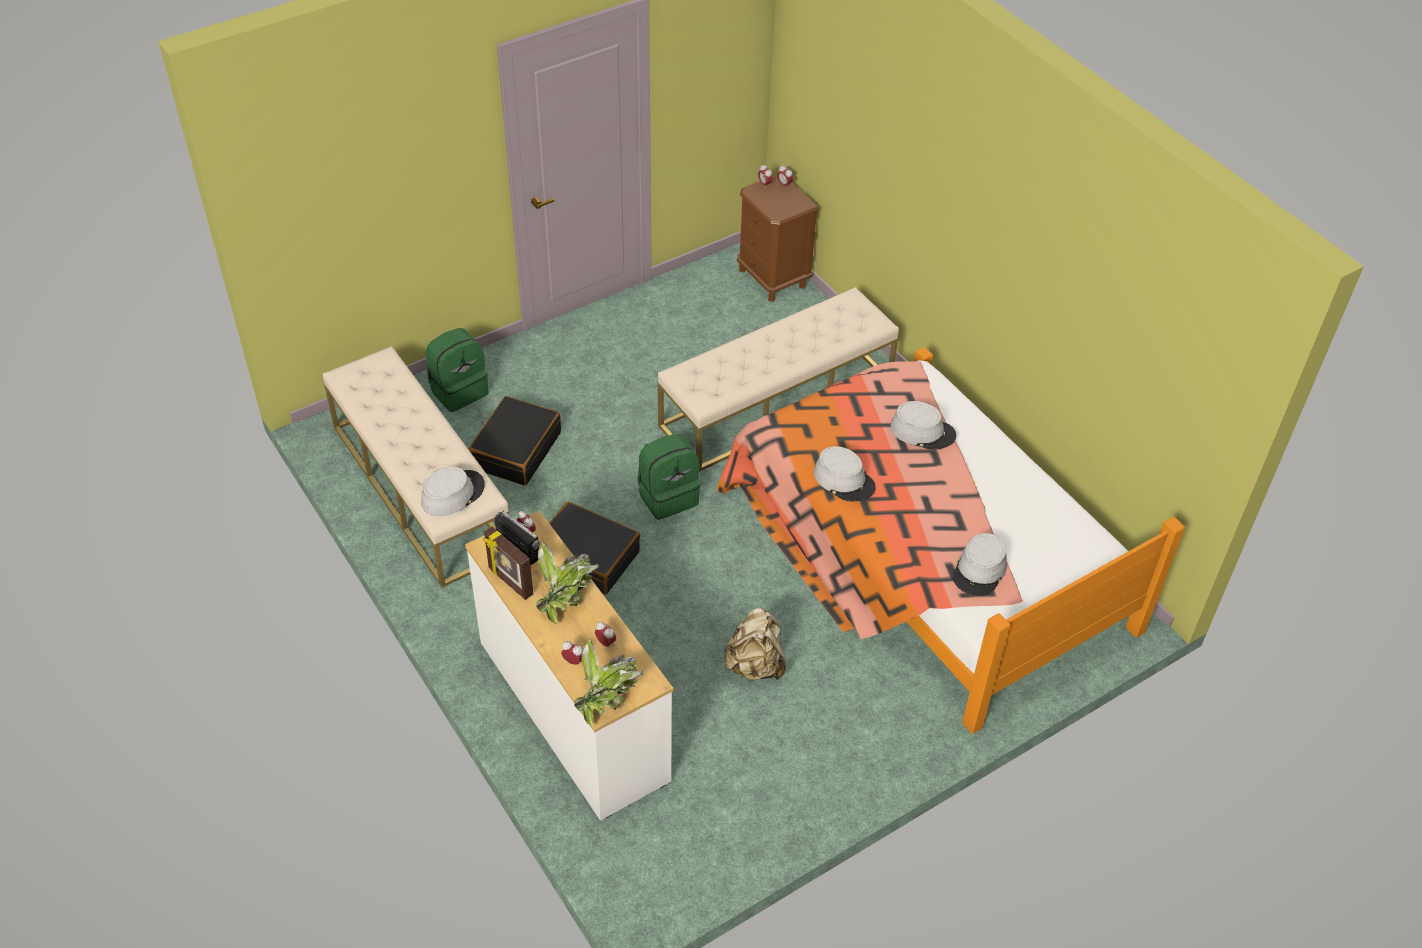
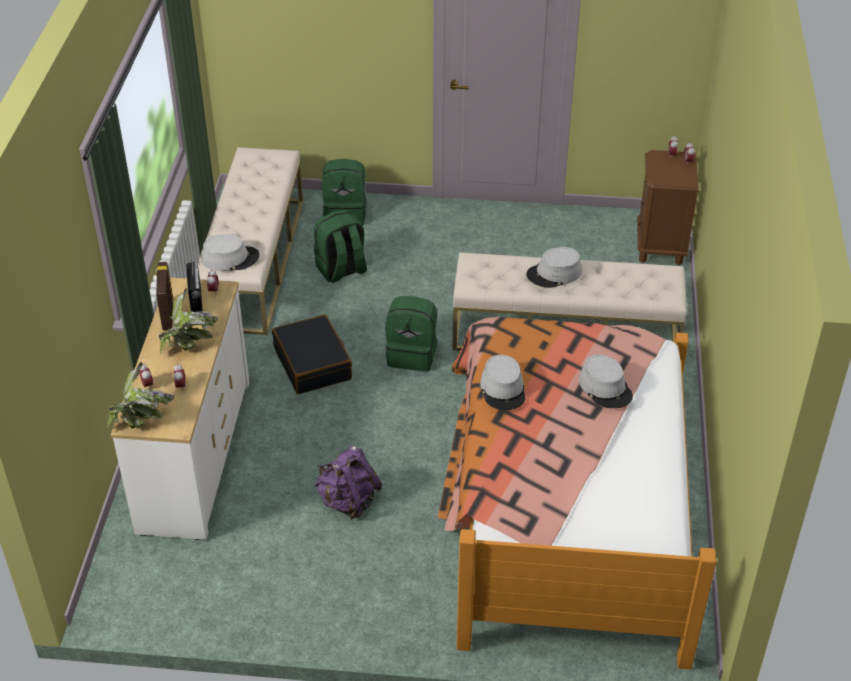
camera: 40 degrees right, 5 degrees down
(515, 450) = (341, 270): black suitcase -> green backpack
(755, 665) = (348, 501): beige backpack -> purple backpack
(979, 570) = (536, 510): grey hat -> grey hat (554, 274)

